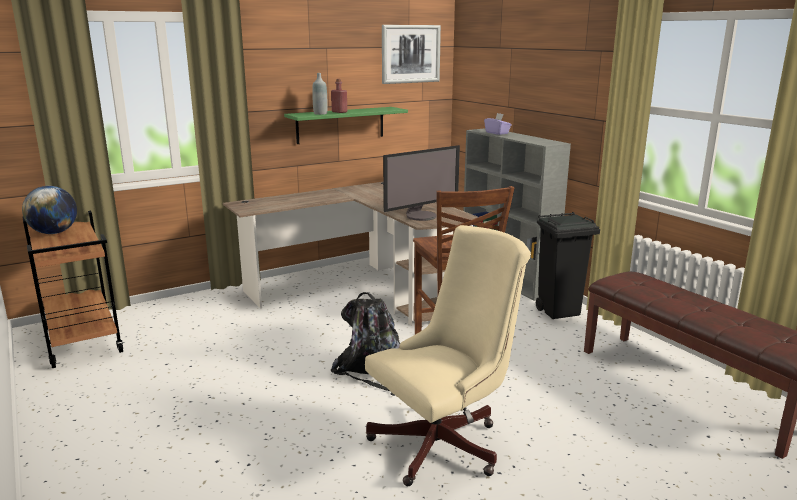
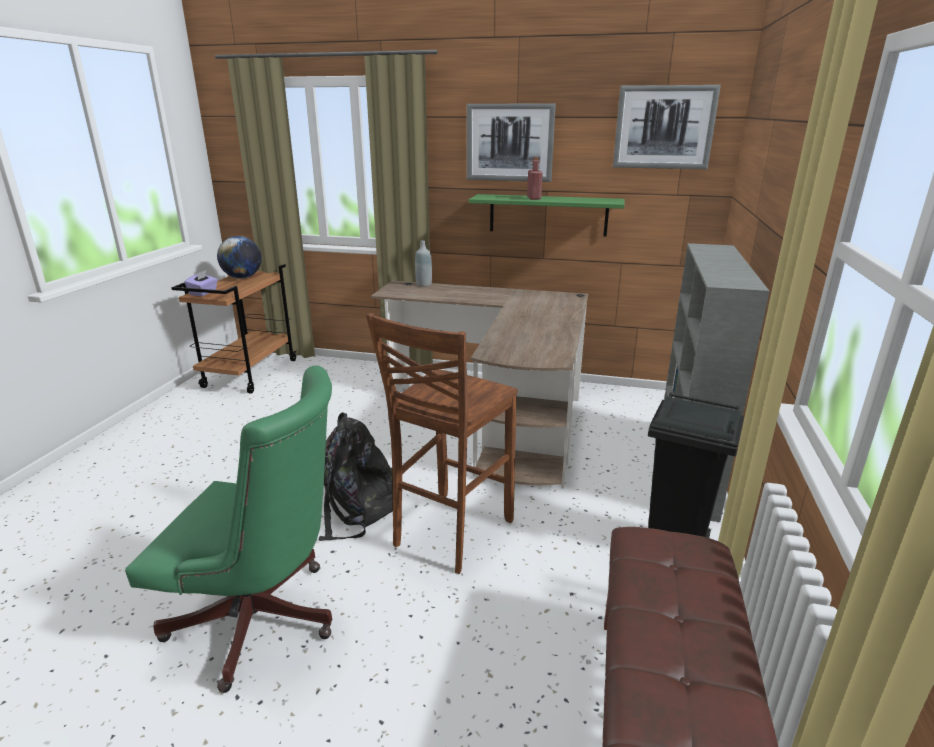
camera: 45 degrees right, 5 degrees up
(307, 69) = (509, 142): none -> picture
(320, 113) = (506, 198): grey bottle -> grey bottle (424, 284)
(421, 216) = (511, 345): monitor -> none
(445, 443) = (264, 622): beige office chair -> green office chair
(497, 133) = (712, 254): purple tissue box -> purple tissue box (203, 293)

